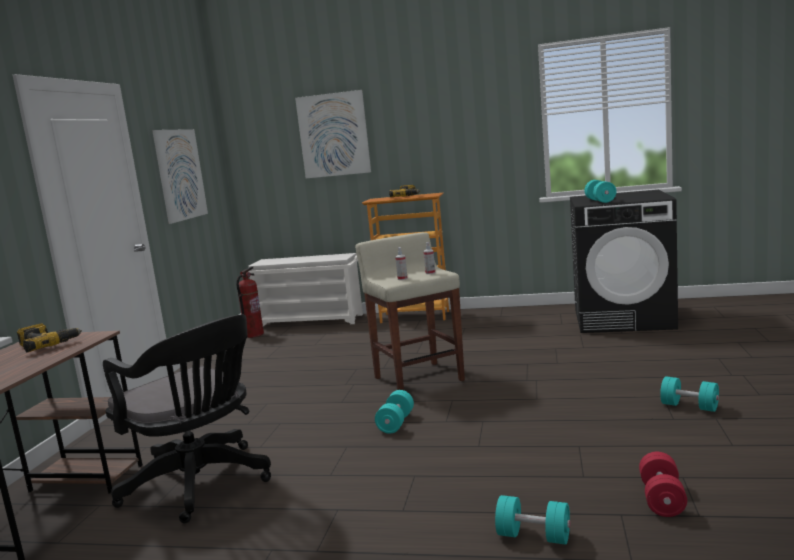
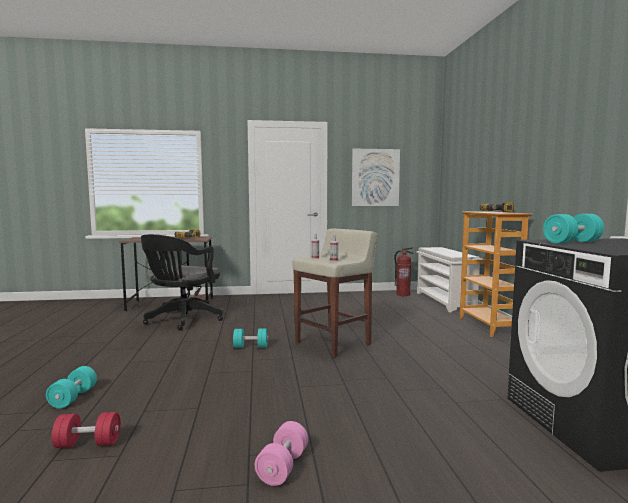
camera: 70 degrees right, 5 degrees down
(333, 135) = (483, 154): picture -> none
(689, 406) = (282, 467): turquoise dumbbell -> pink dumbbell

